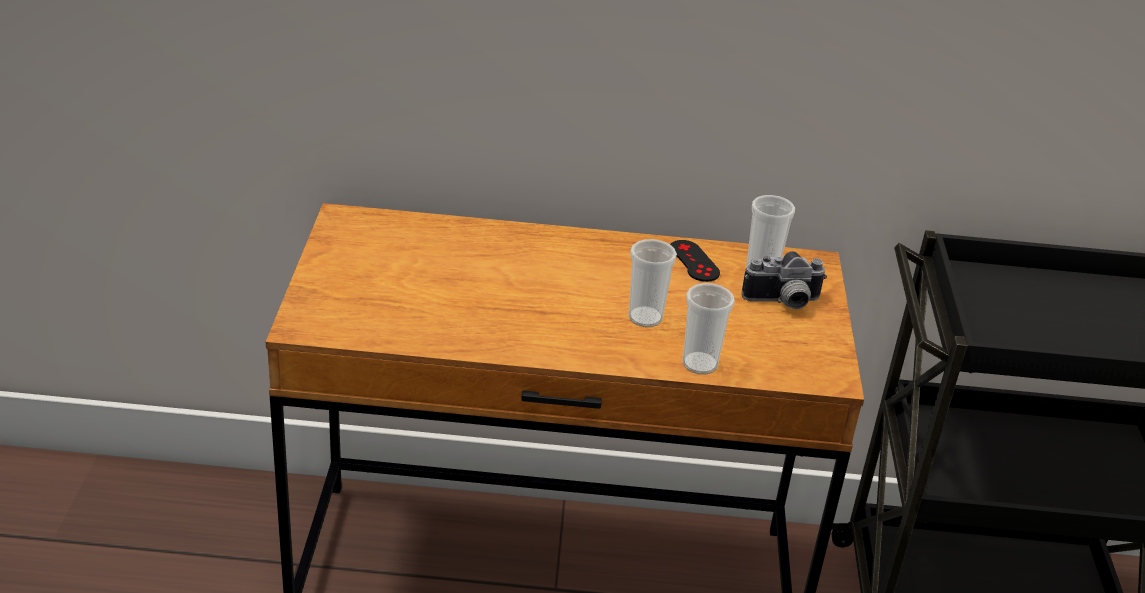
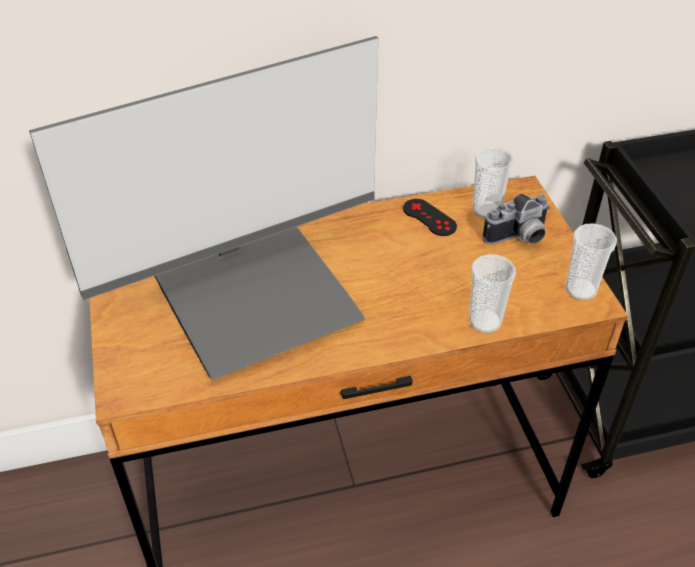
camera: 15 degrees left, 10 degrees up
(470, 282) = (255, 296): none -> monitor
(645, 317) = (418, 287): cup -> cup (580, 290)

